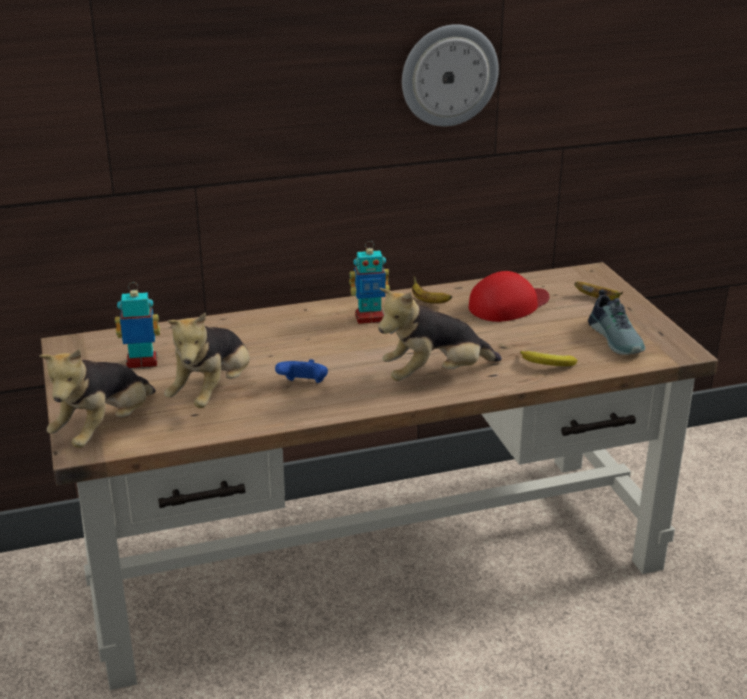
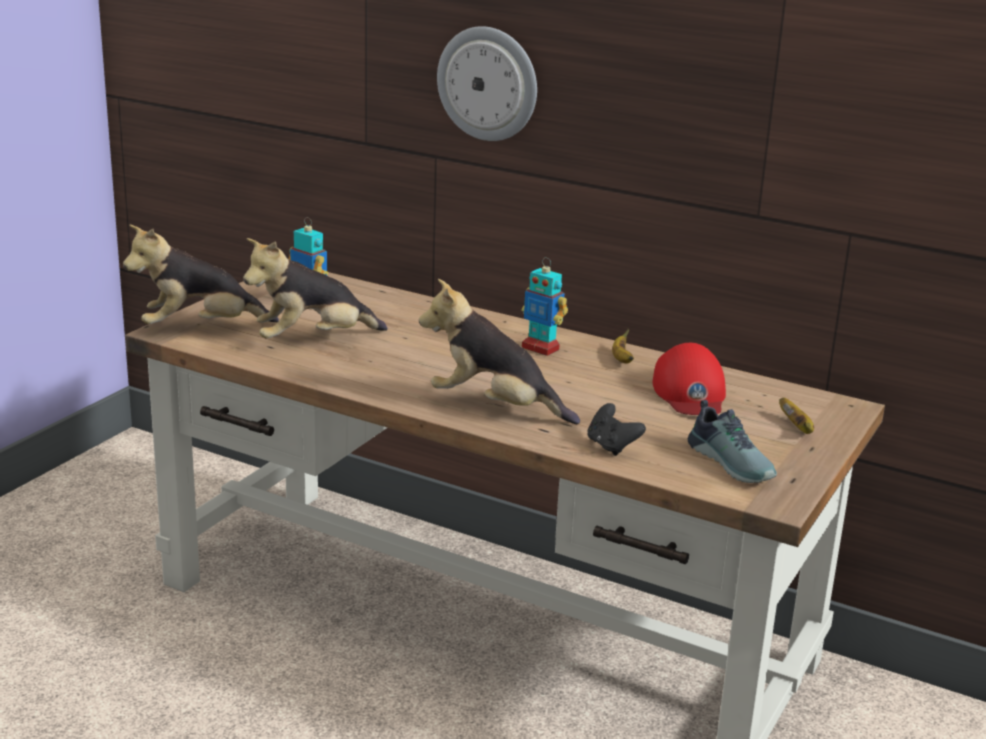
camera: 45 degrees right, 5 degrees down
(303, 385) = (382, 365): blue game controller -> none
(449, 75) = (702, 102): wall clock -> wall clock (488, 83)
(508, 305) = (690, 393): red cap -> red cap turned 75 degrees clockwise
(547, 364) = (611, 446): banana -> black game controller
(617, 338) = (733, 462): shoe -> shoe turned 60 degrees counterclockwise

